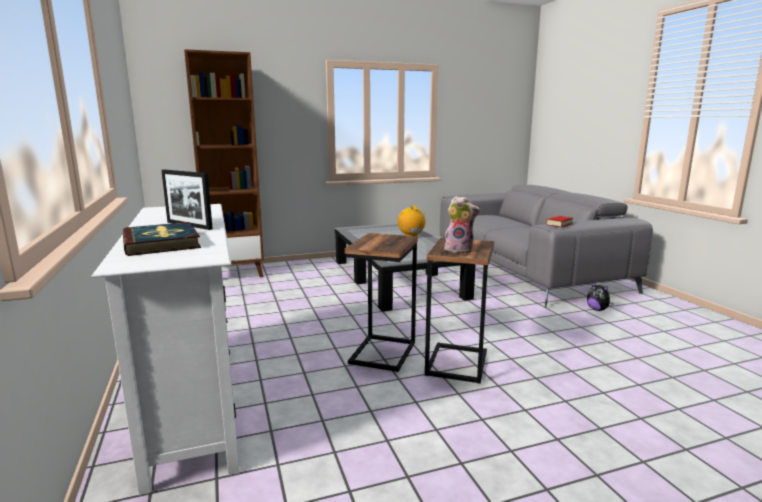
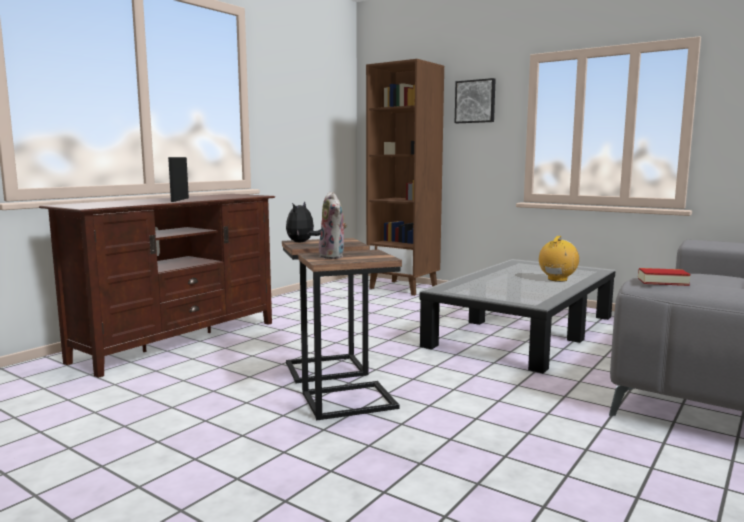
camera: 55 degrees right, 5 degrees down
(162, 243) = (121, 202): book -> none
(193, 398) = (178, 341): white tv stand -> brown tv stand
(279, 95) = (475, 101): none -> picture
(597, 309) = (690, 452): plush toy -> plush toy (302, 242)

